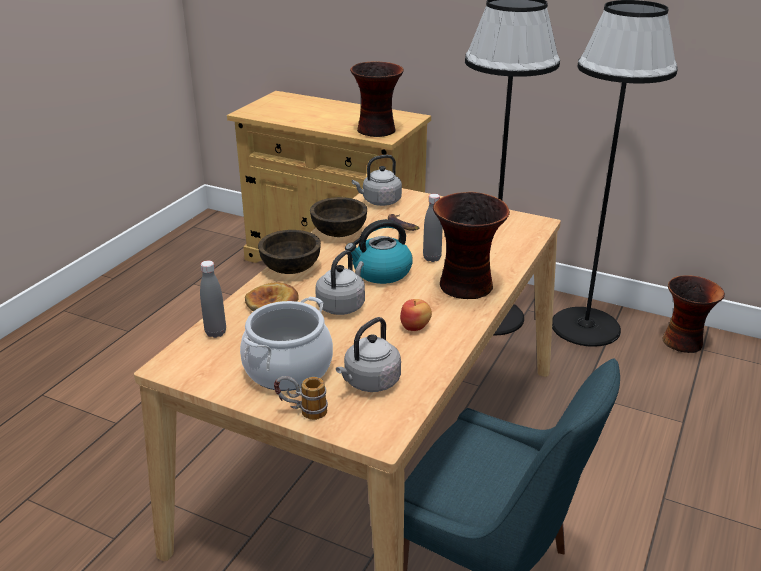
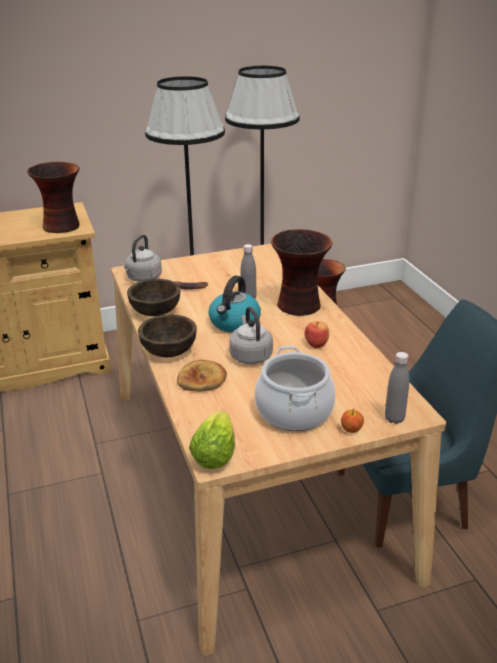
camera: 45 degrees left, 0 degrees up
(180, 361) = (216, 452): none -> lettuce
(215, 333) = (202, 420): grey bottle -> grey bottle (394, 418)
(302, 412) = (351, 429): mug -> apple
(370, 382) = (354, 389): grey kettle -> none

